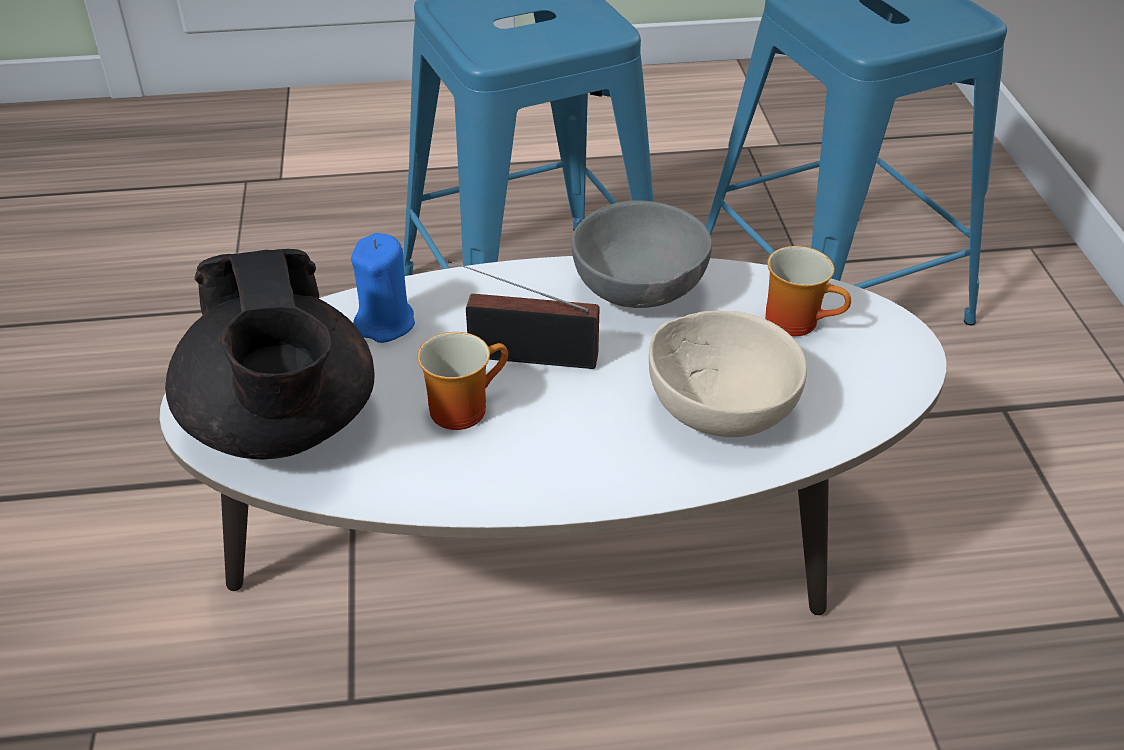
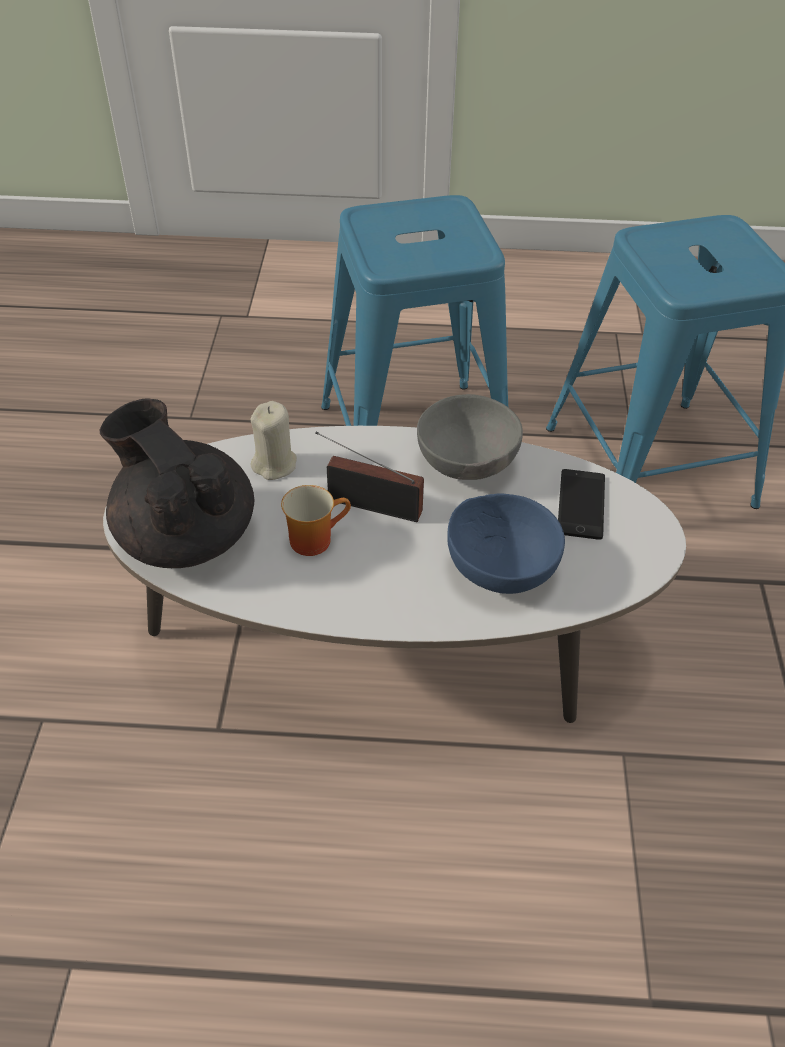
camera: 10 degrees right, 5 degrees up
(283, 427) = (185, 535): black teapot -> black teapot turned 150 degrees clockwise
(385, 323) = (275, 464): blue candle -> beige candle
(719, 408) = (500, 566): beige bowl -> blue bowl
(799, 320) = (581, 504): mug -> phone

